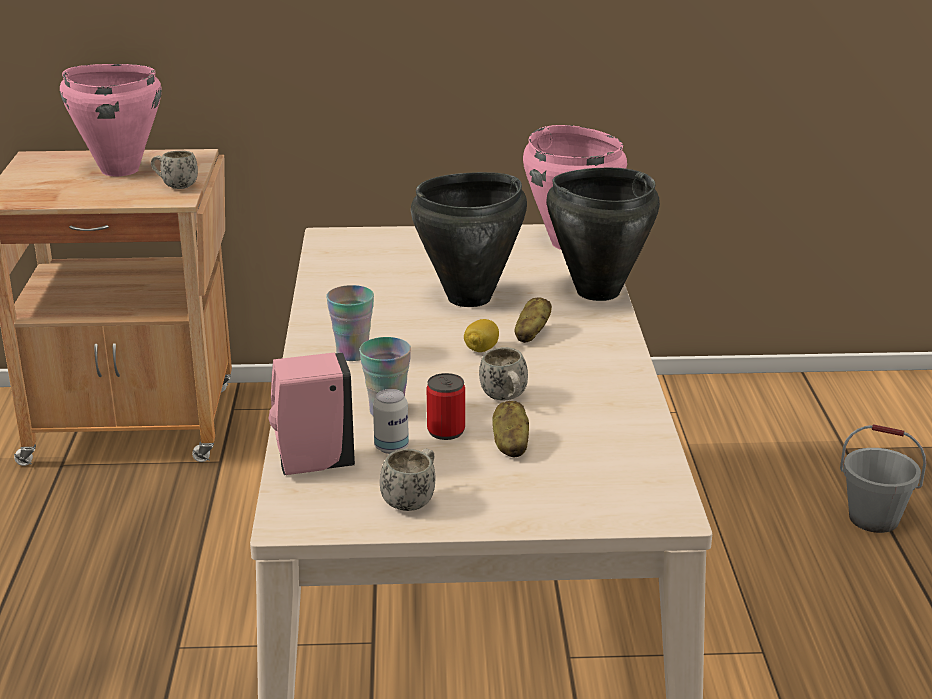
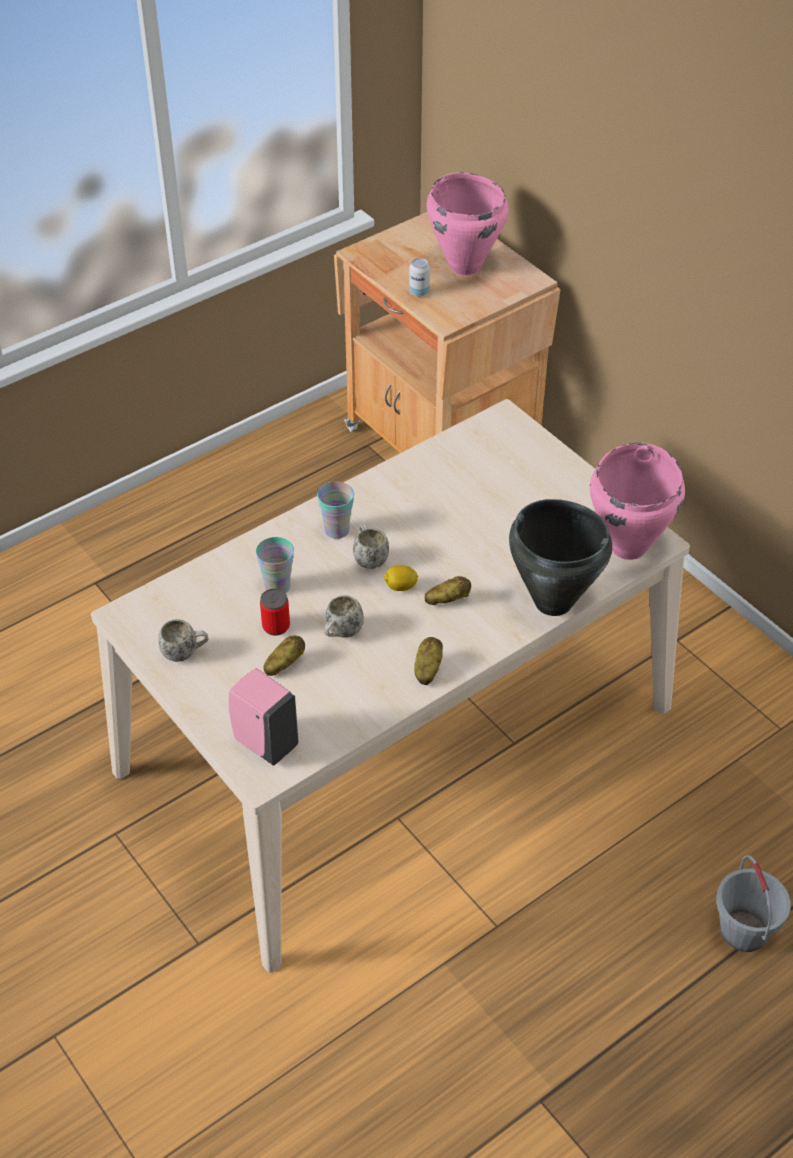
camera: 55 degrees right, 20 degrees up
(175, 186) = (465, 307): white mug -> white mug (369, 558)
(311, 464) = (188, 589): pink soap dispenser -> pink soap dispenser (264, 742)
(391, 447) = (236, 612): can -> can (419, 292)
(470, 298) = (474, 541): black cooking pot -> none
(613, 373) = (427, 669): none -> potato

